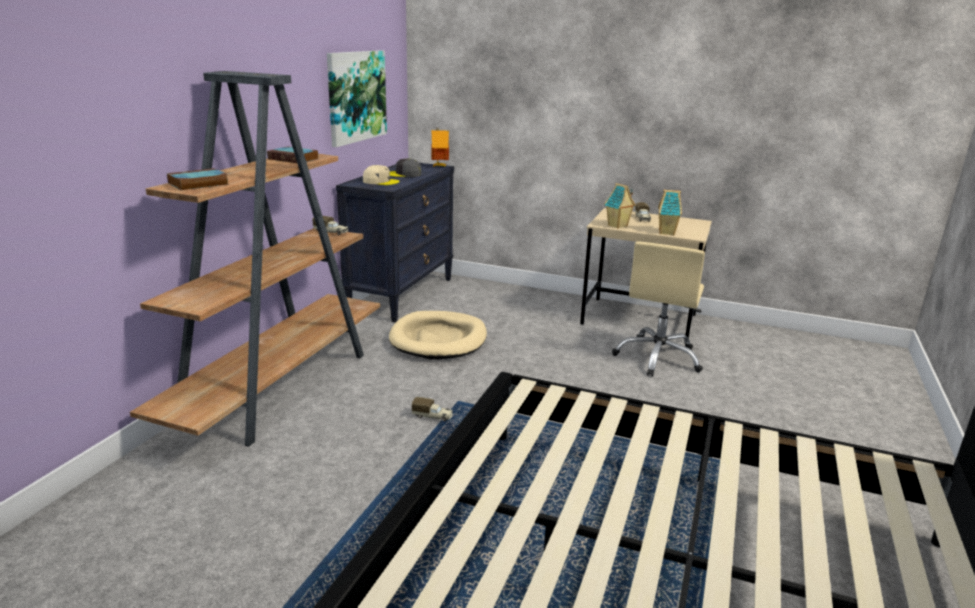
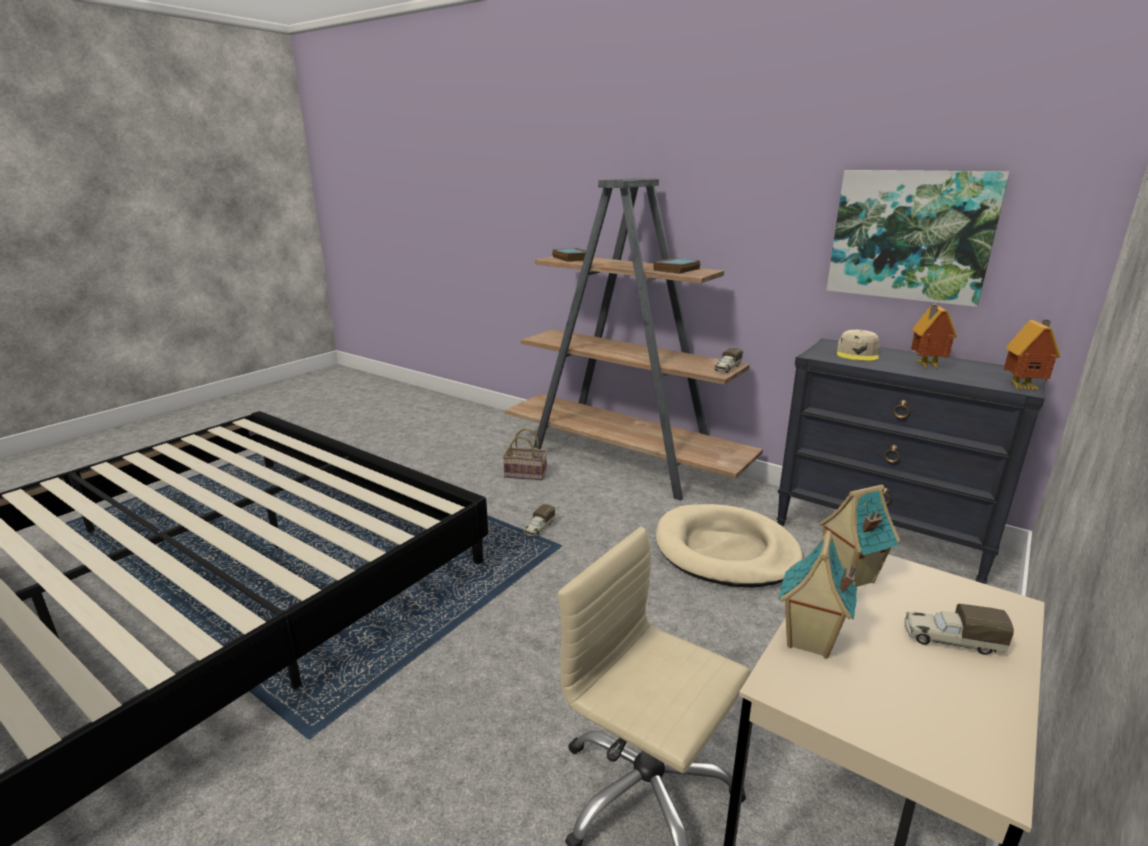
camera: 105 degrees right, 0 degrees up
(311, 441) = (526, 474): none -> basket
(404, 174) = (925, 366): grey cap -> toy house

